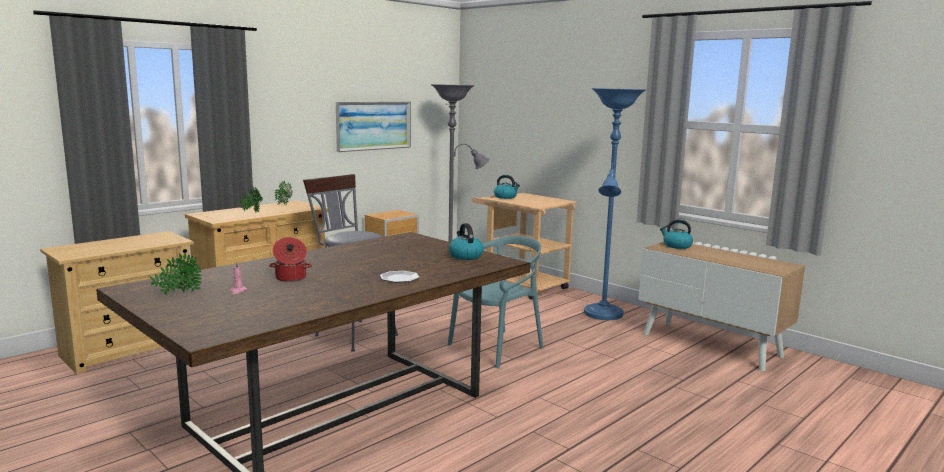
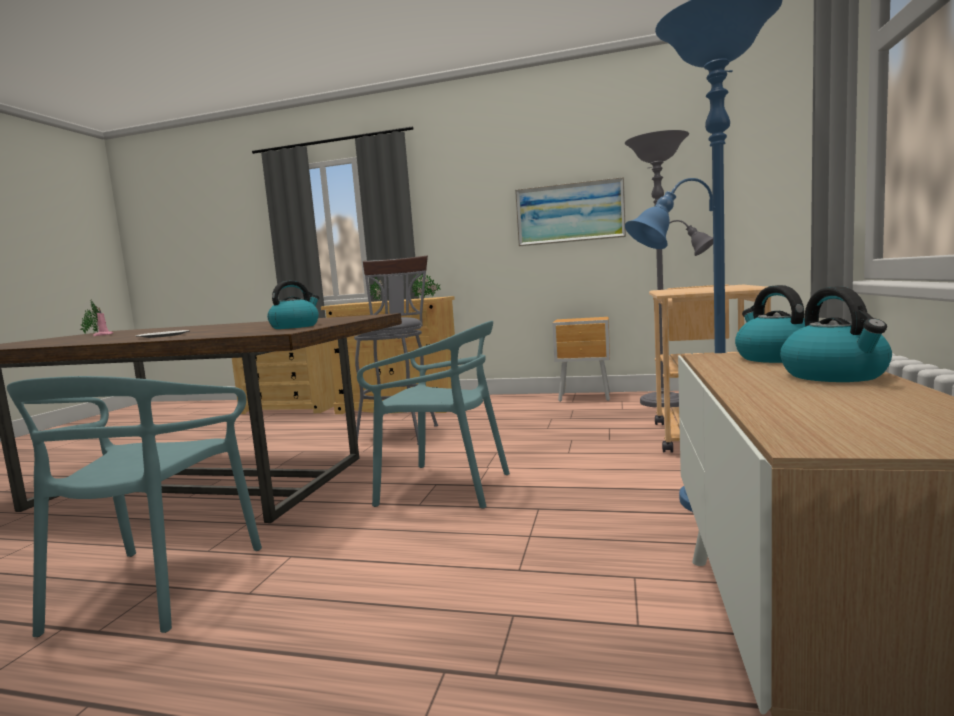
camera: 60 degrees right, 5 degrees down
(290, 278) = (153, 332): cooking pot -> none
(506, 197) = (678, 288): kettle -> kettle (835, 375)
(530, 432) = (156, 585): none -> turquoise chair

